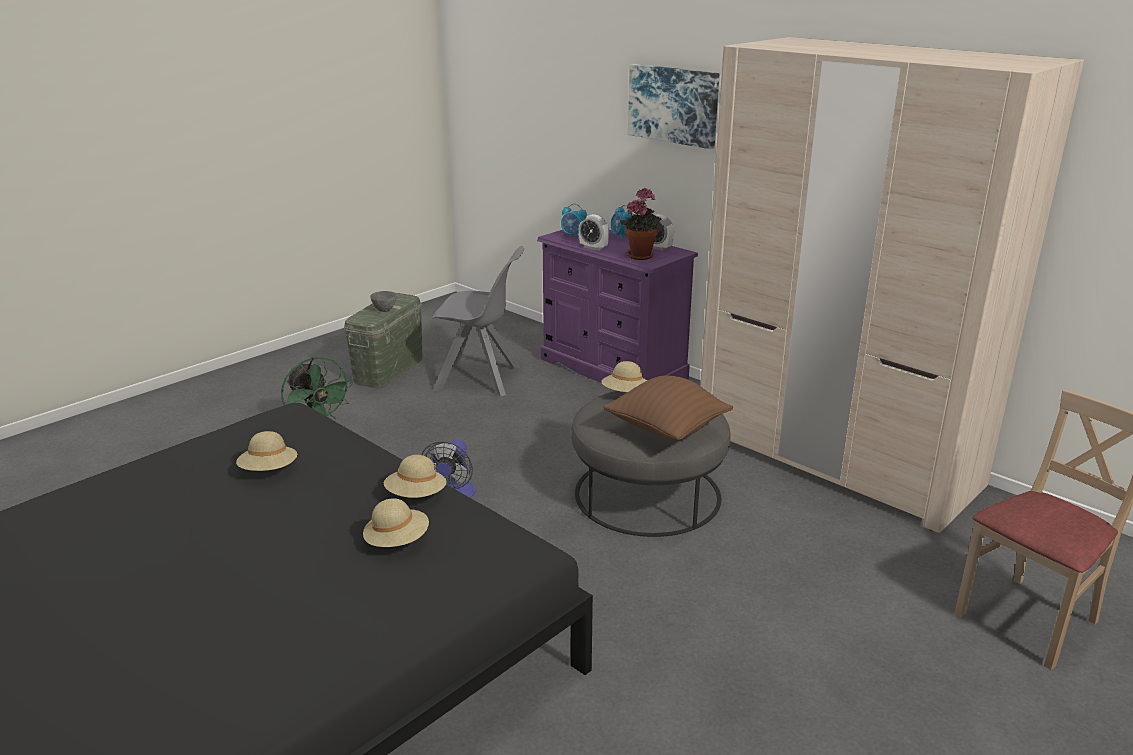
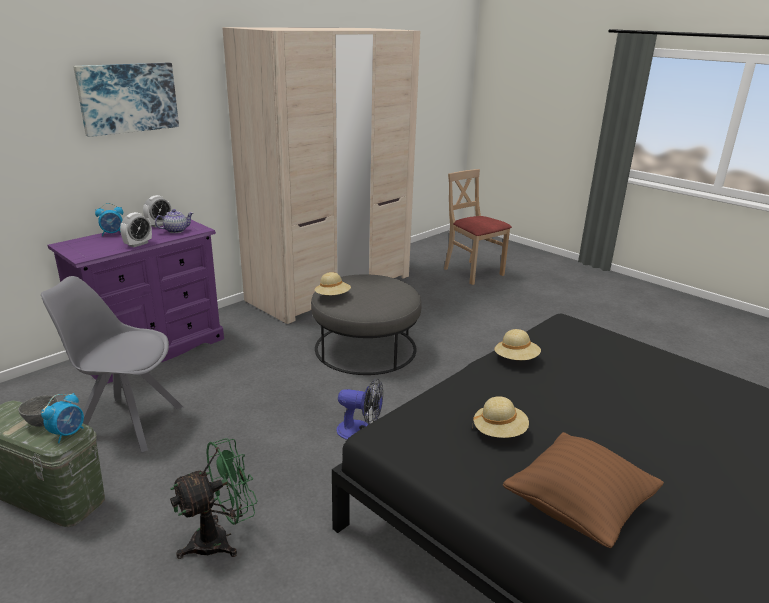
camera: 90 degrees left, 0 degrees up
(397, 541) = (575, 363): beige hat -> none
(480, 379) = (127, 422): grey chair -> grey chair turned 90 degrees counterclockwise
(573, 235) = (89, 249): alarm clock -> alarm clock (68, 433)
(641, 255) = (176, 230): potted plant -> teapot
(666, 430) = (392, 287): brown pillow -> brown pillow (578, 509)

